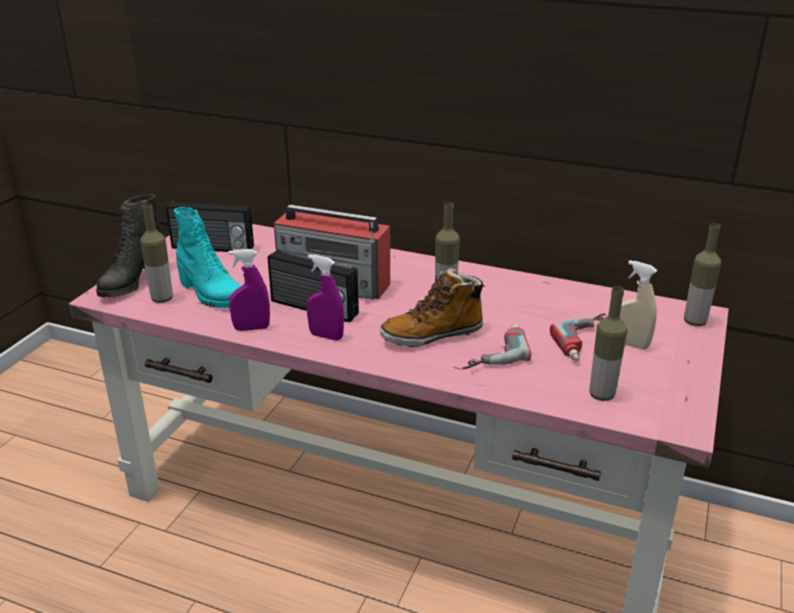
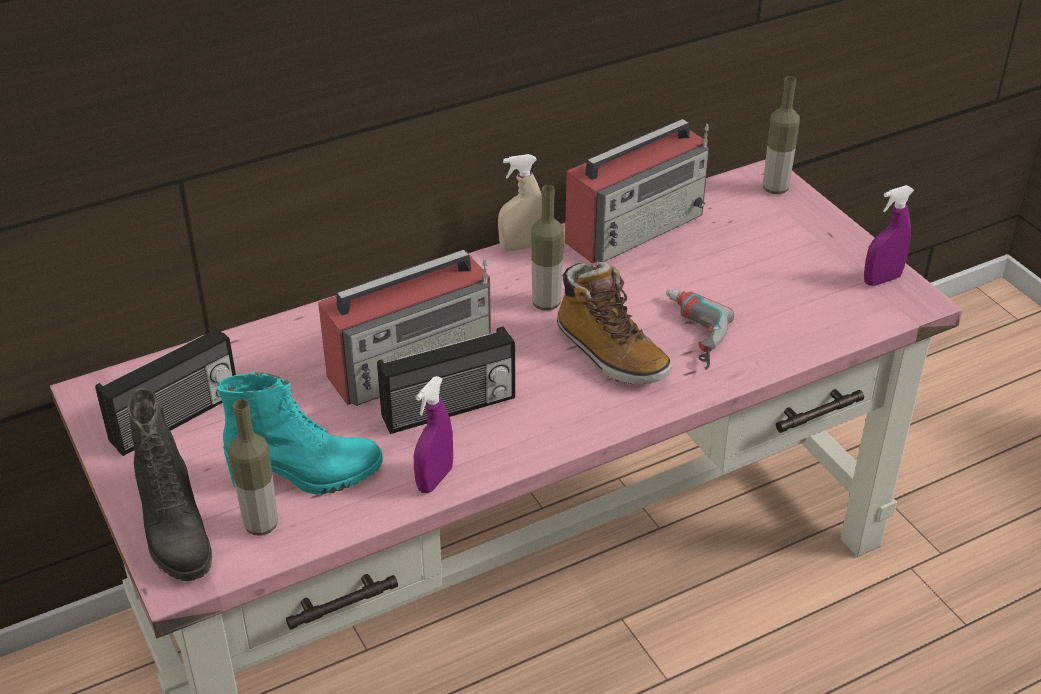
camera: 50 degrees left, 10 degrees up
(326, 336) = (523, 430): purple spray bottle -> purple spray bottle (882, 280)
(432, 334) = (610, 354): boot -> boot turned 60 degrees counterclockwise
(563, 294) = (636, 227): none -> radio
(588, 342) = (738, 267): power drill -> none
(601, 395) = (828, 314): bottle -> none
(630, 344) = (769, 246): beige spray bottle -> beige spray bottle (521, 246)

